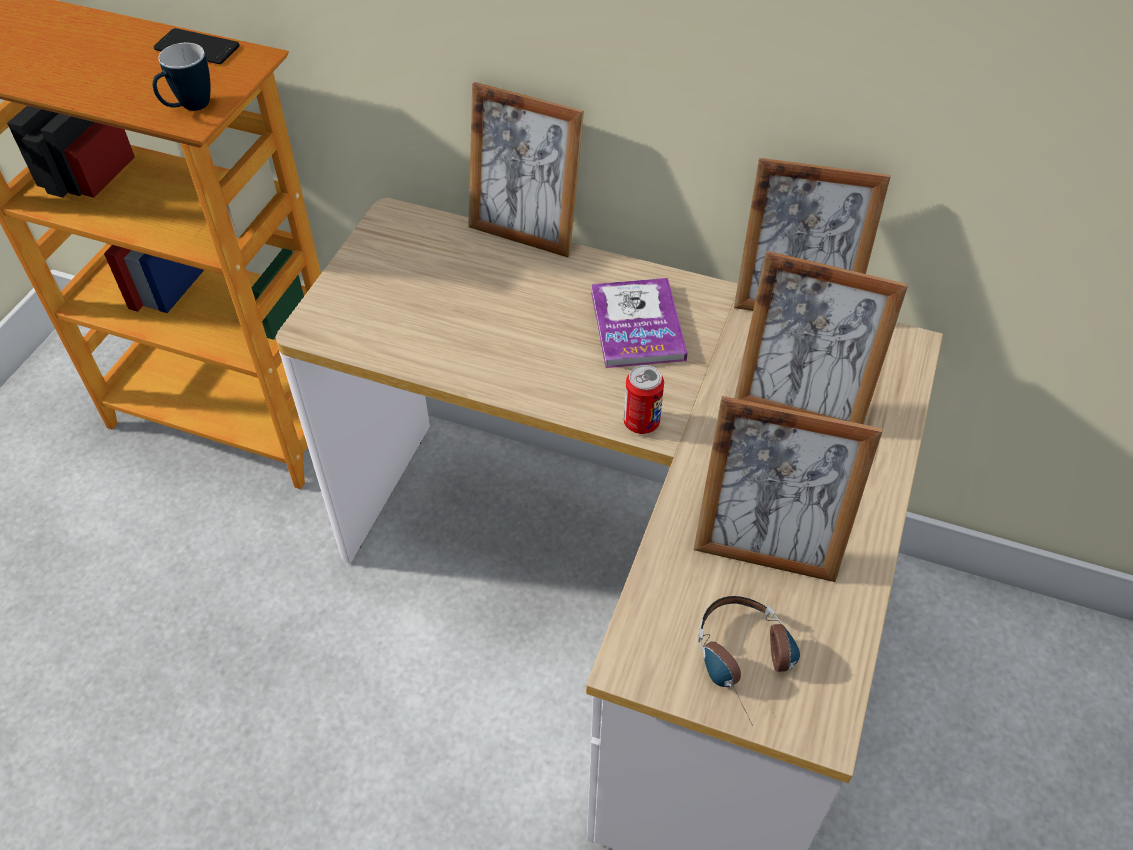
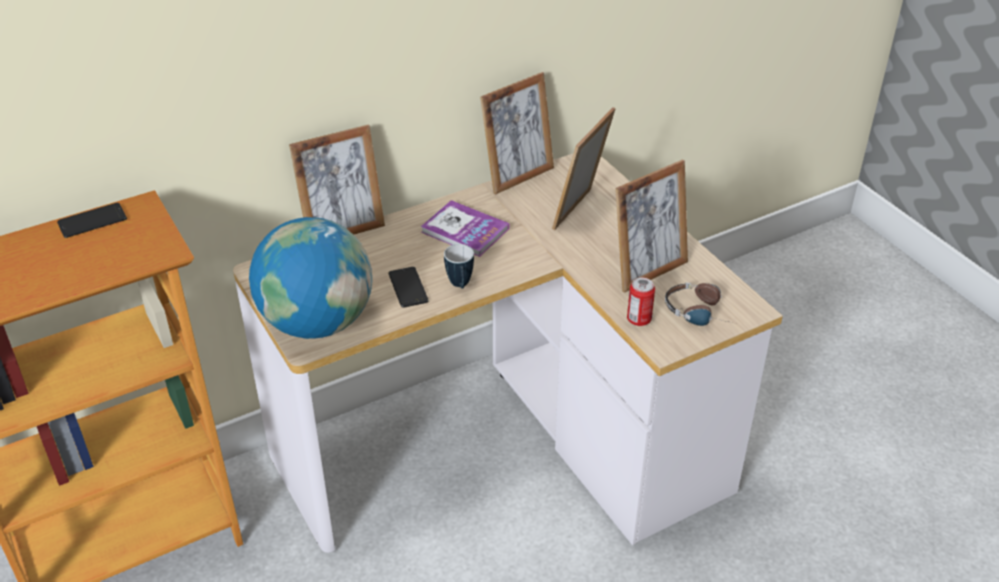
camera: 50 degrees left, 10 degrees down
(189, 108) = (153, 248): mug -> mug (460, 286)
(357, 311) = (317, 322): none -> globe
(485, 344) = (408, 287): none -> phone
(641, 422) = (530, 265): can -> can (639, 319)
(799, 406) = (580, 212): picture frame -> picture frame turned 150 degrees clockwise

